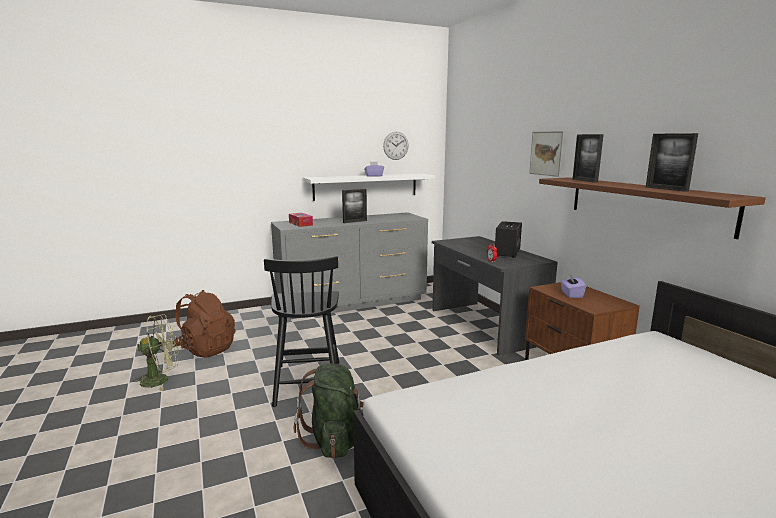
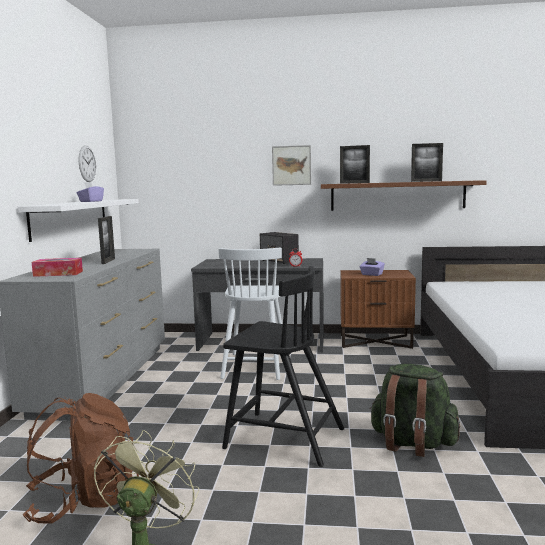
camera: 60 degrees left, 5 degrees down
(429, 337) = (255, 365): none -> white chair

